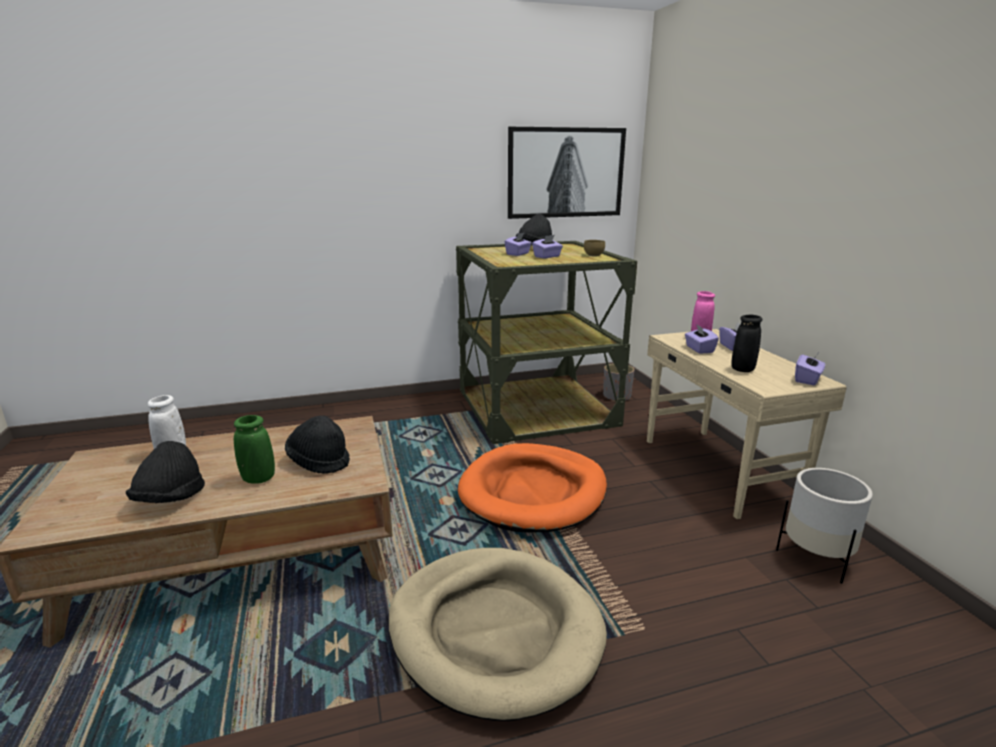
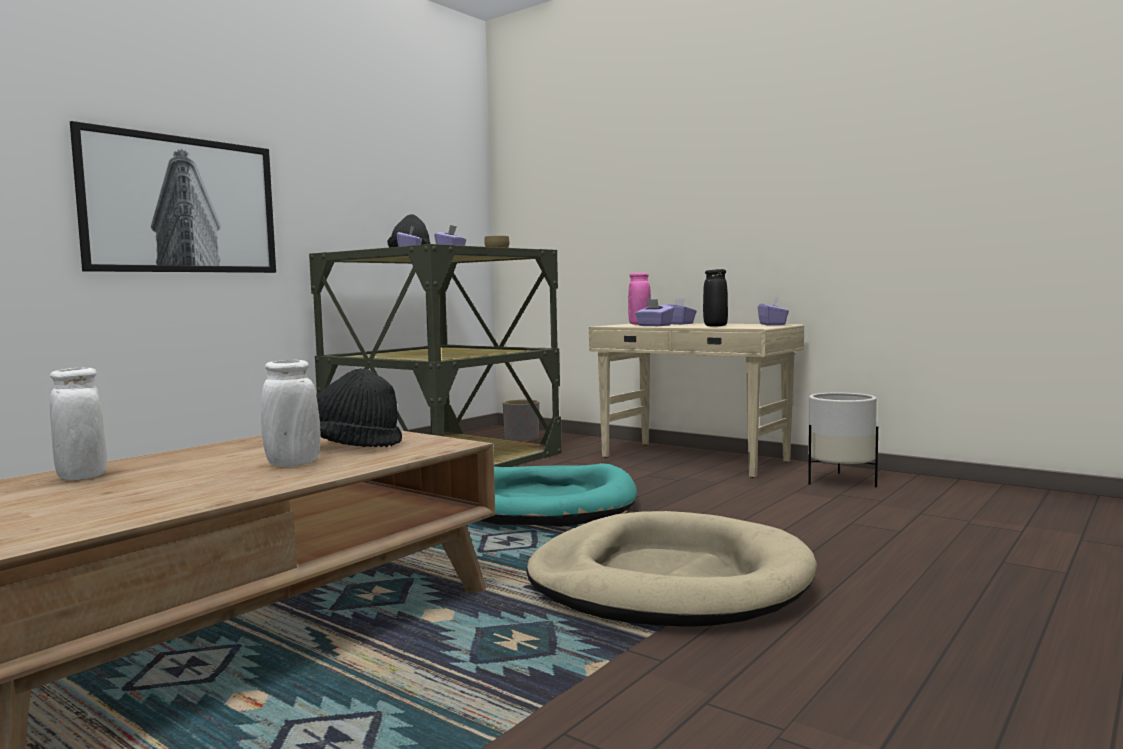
camera: 35 degrees left, 15 degrees down
(170, 499) = (185, 493): black hat -> none
(258, 479) = (293, 464): green vase -> white vase
(533, 492) = (545, 503): orange dog bed -> turquoise dog bed
(566, 173) = (421, 177): picture -> picture (182, 205)

